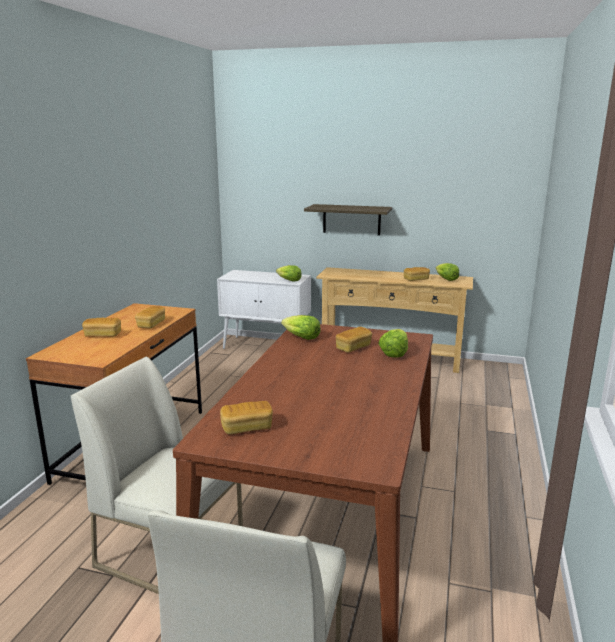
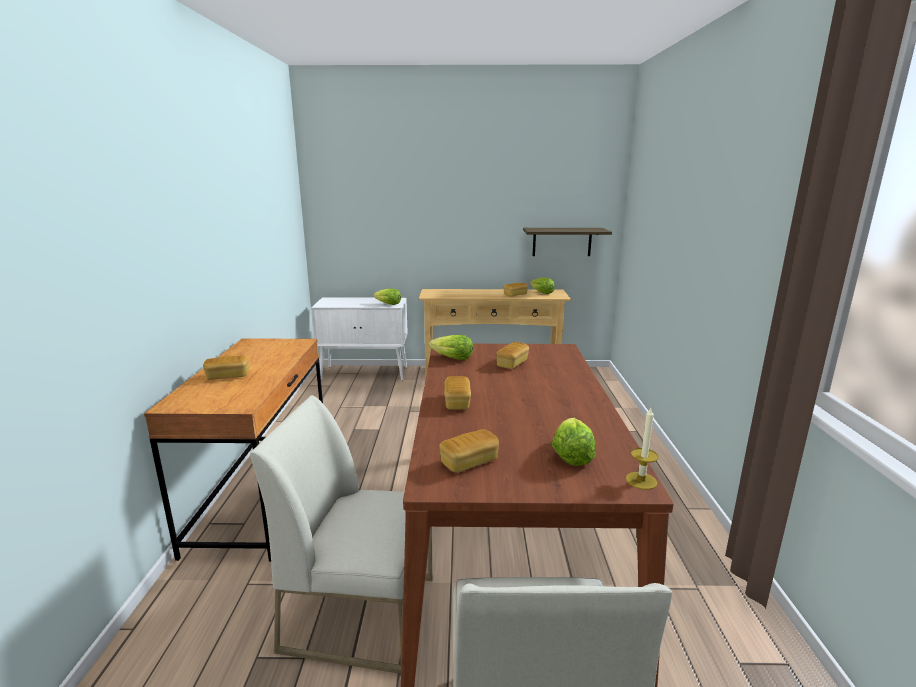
camera: 15 degrees left, 0 degrees up
(151, 324) = (278, 359): bread -> bread (457, 402)
(351, 219) = (445, 240): shelf -> shelf (562, 241)
(386, 464) = (641, 480): none -> candle
(394, 353) = (555, 365): lettuce -> lettuce (571, 455)

